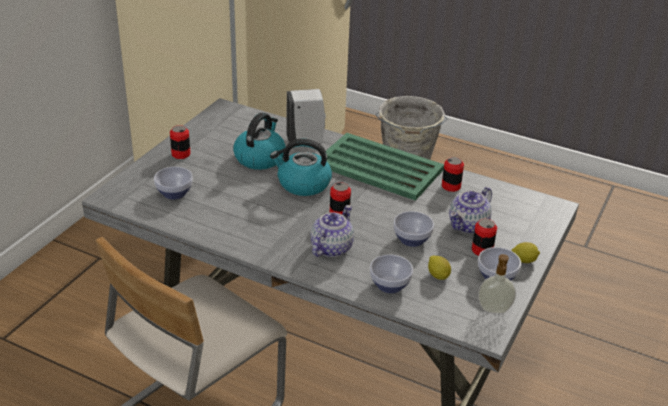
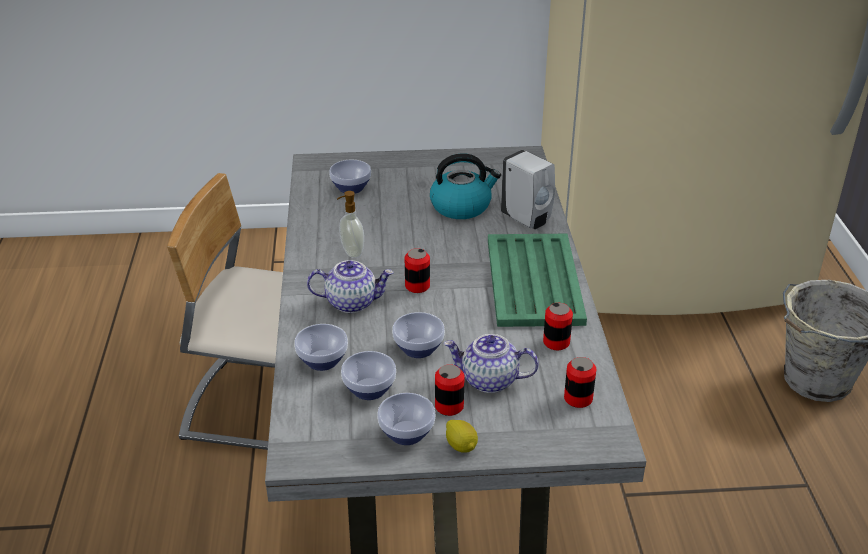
camera: 60 degrees right, 0 degrees up
(181, 154) = (416, 166): can -> can (578, 398)
(303, 184) = (444, 246): kettle -> none
(438, 275) = (369, 388): lemon -> bowl
(494, 310) = (341, 450): soap dispenser -> soap dispenser (351, 252)

